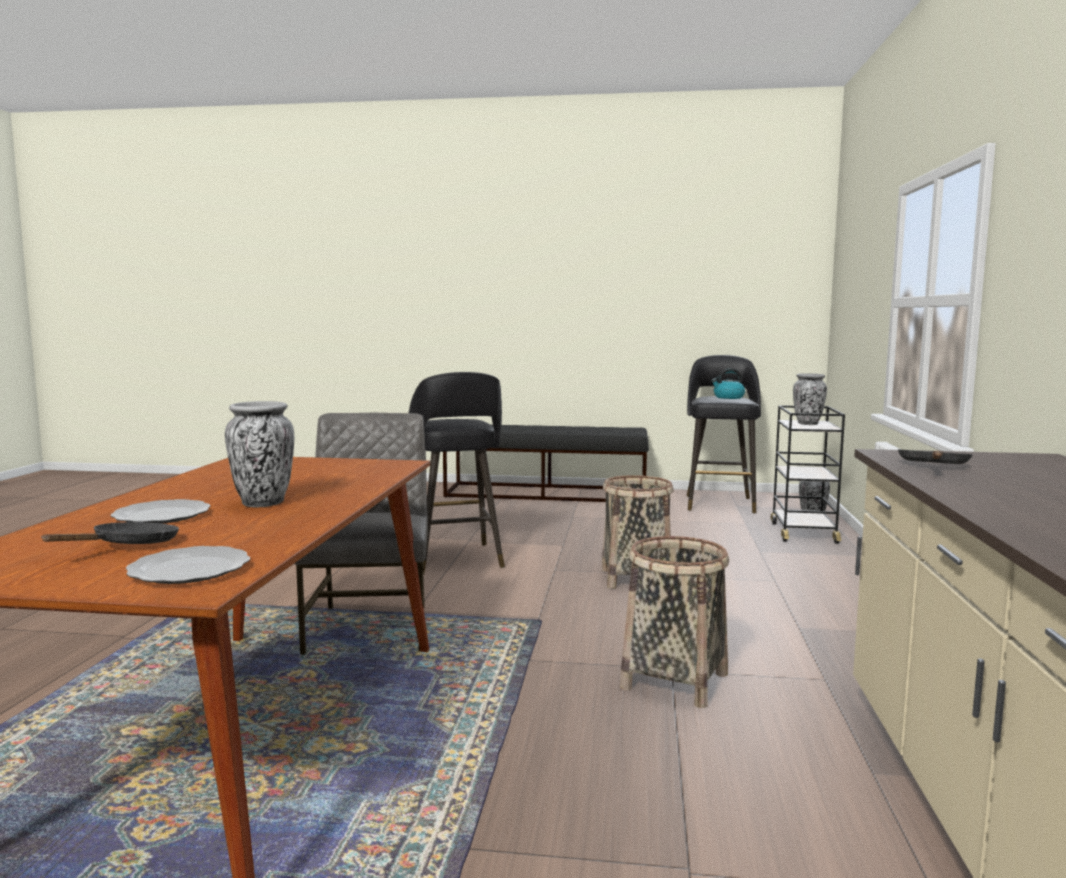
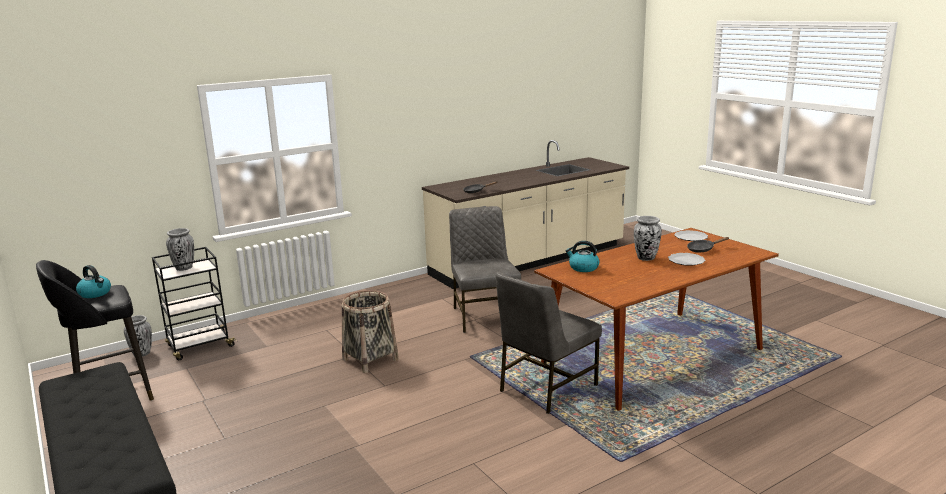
camera: 130 degrees left, 10 degrees up
(358, 472) = (583, 268): none -> kettle
(455, 560) = (411, 425): black stool -> none
(674, 681) = (484, 316): basket -> grey chair

